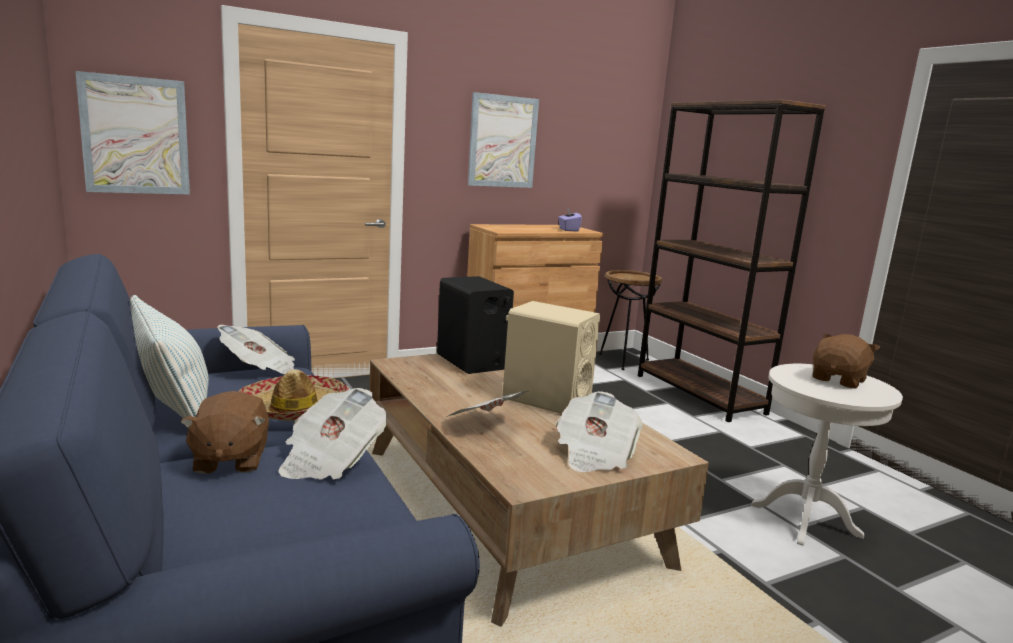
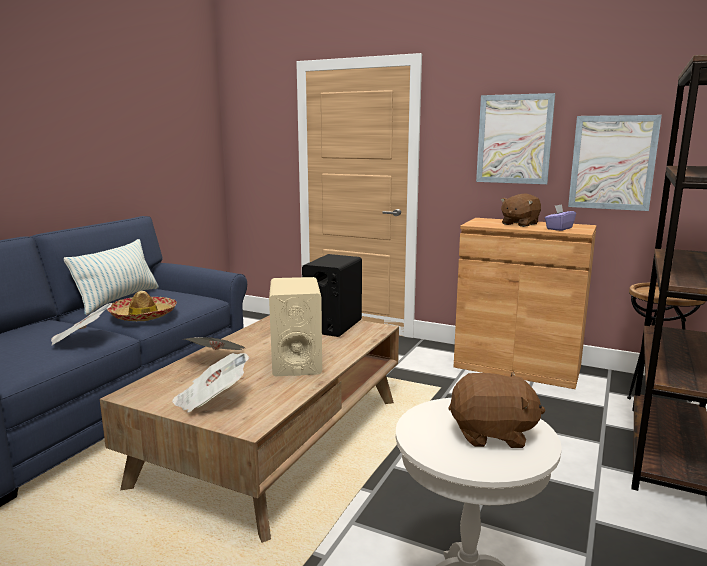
camera: 55 degrees right, 0 degrees up
(135, 135) = (254, 151): picture -> picture (612, 163)
(229, 460) = (63, 326): brown plush toy -> brown plush toy (519, 224)
(260, 370) = (191, 295): newspaper -> none

